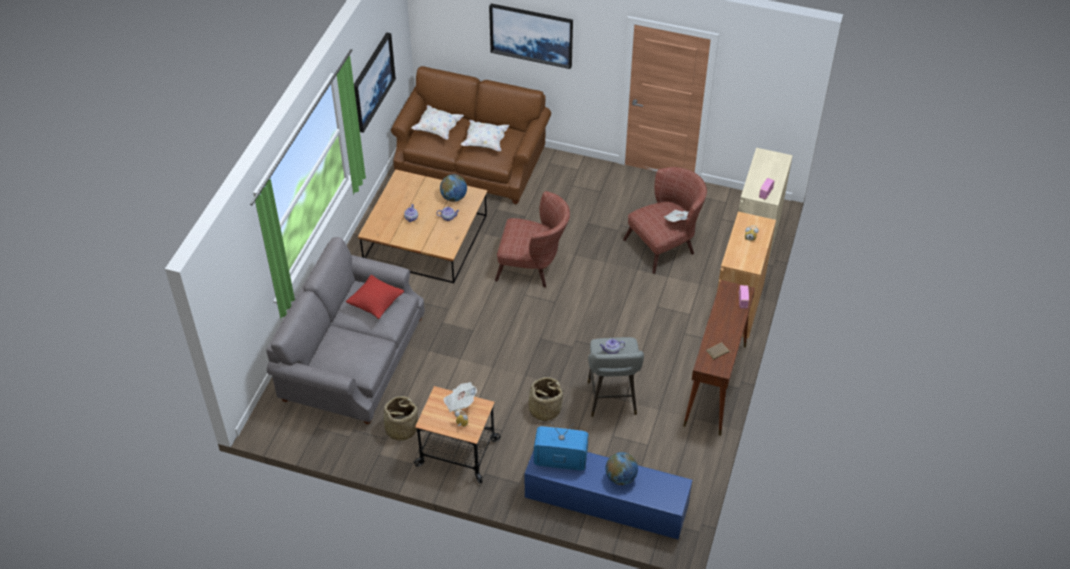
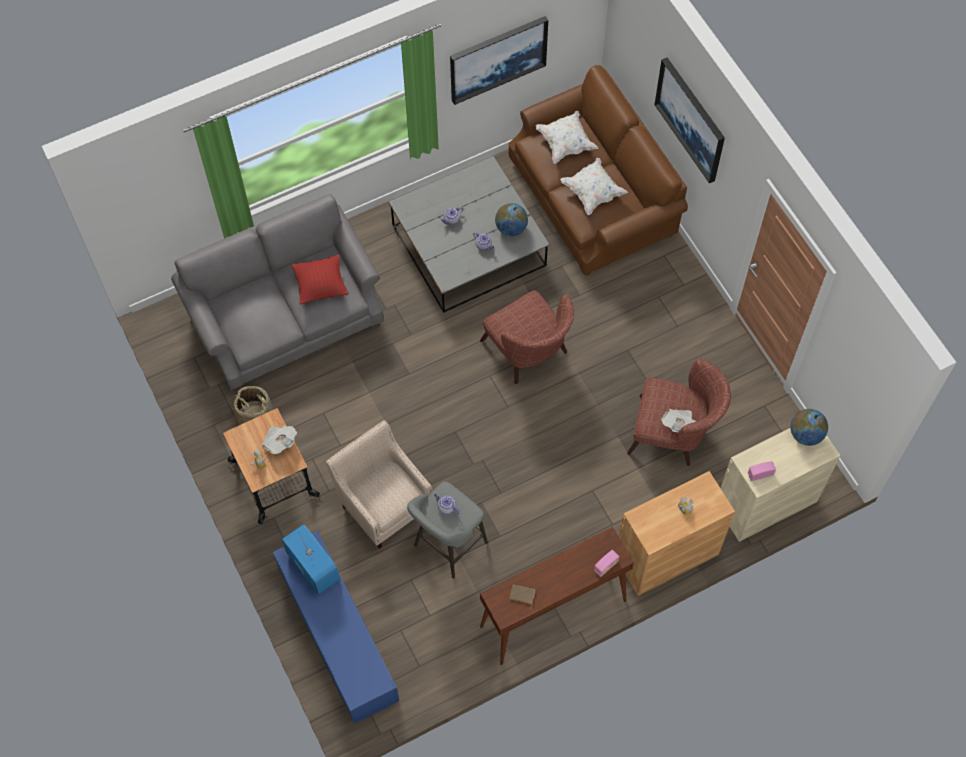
camera: 45 degrees right, 15 degrees up
(425, 238) = (468, 245): brown coffee table -> grey coffee table
(544, 409) = (384, 503): basket -> beige armchair
(621, 477) = (341, 629): globe -> globe (806, 434)

